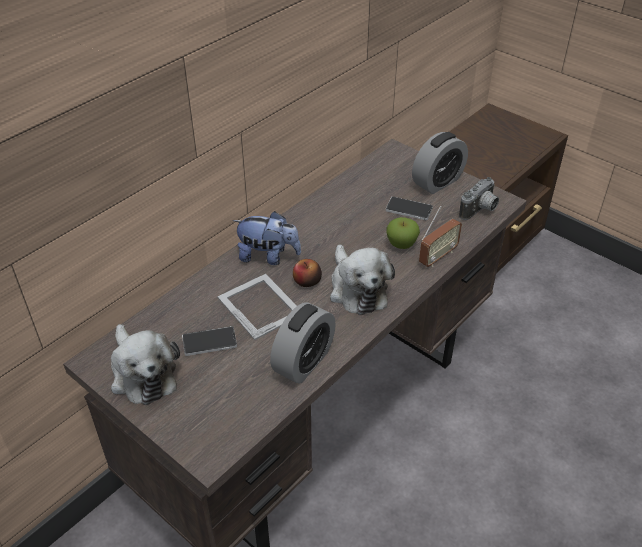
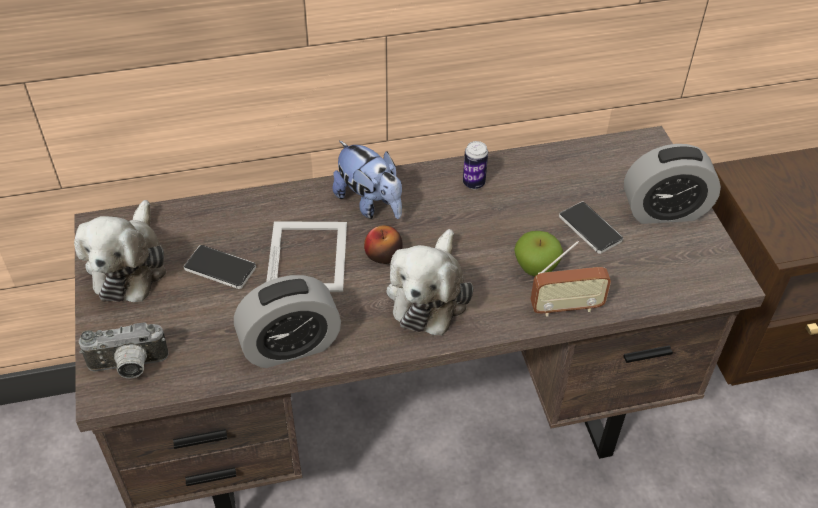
camera: 35 degrees right, 5 degrees up
(319, 216) = (473, 183): none -> can
(480, 211) = (683, 277): camera -> camera (128, 367)

